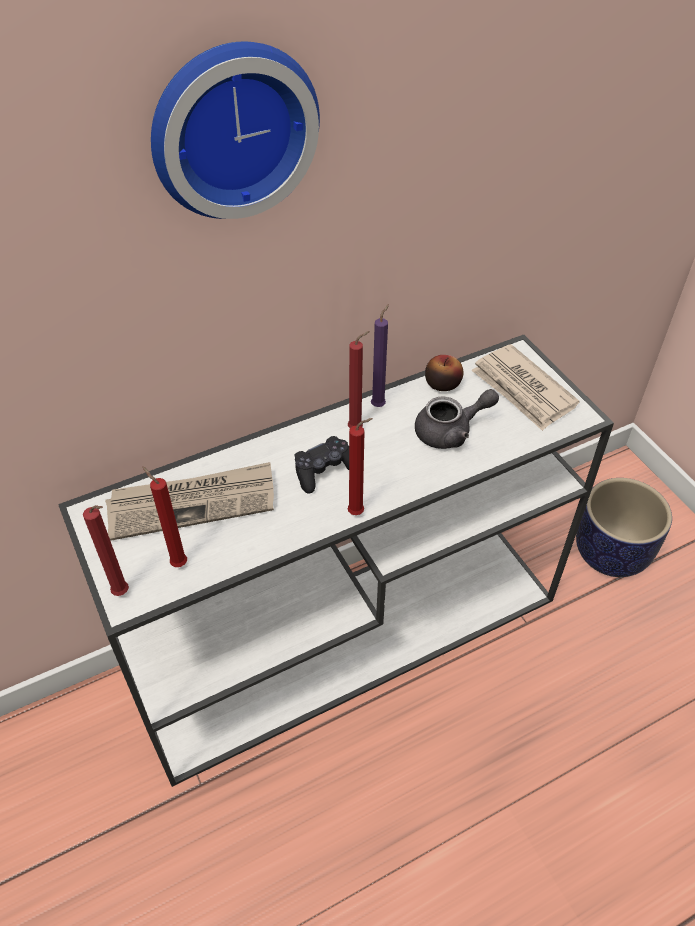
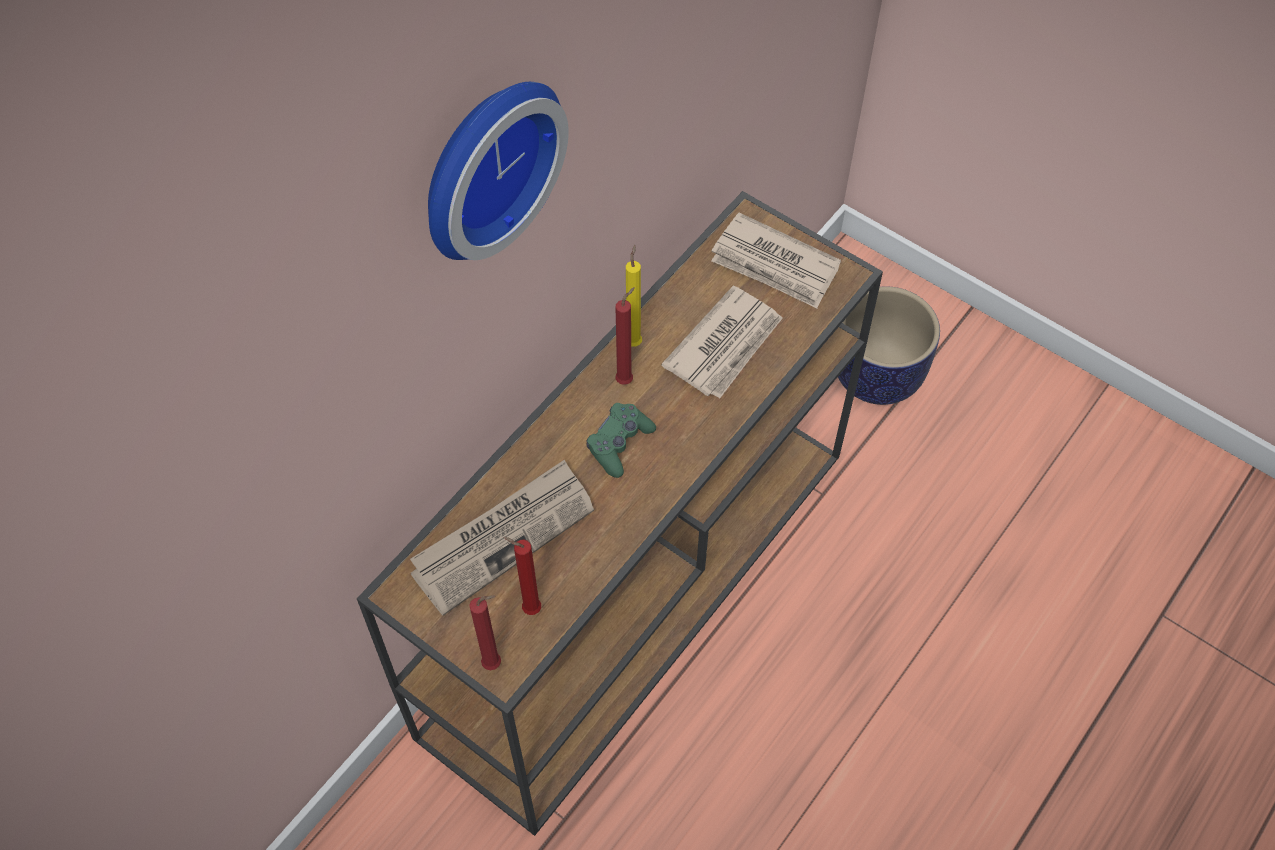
camera: 25 degrees left, 10 degrees up
(324, 470) = (619, 444): black game controller -> green game controller
(351, 633) = (639, 585): white console table -> brown console table
(358, 513) = (681, 478): red candle -> none
(379, 404) = (634, 341): purple candle -> yellow candle
(442, 384) = (687, 289): apple -> none
(451, 431) = (725, 345): grey teapot -> newspaper

